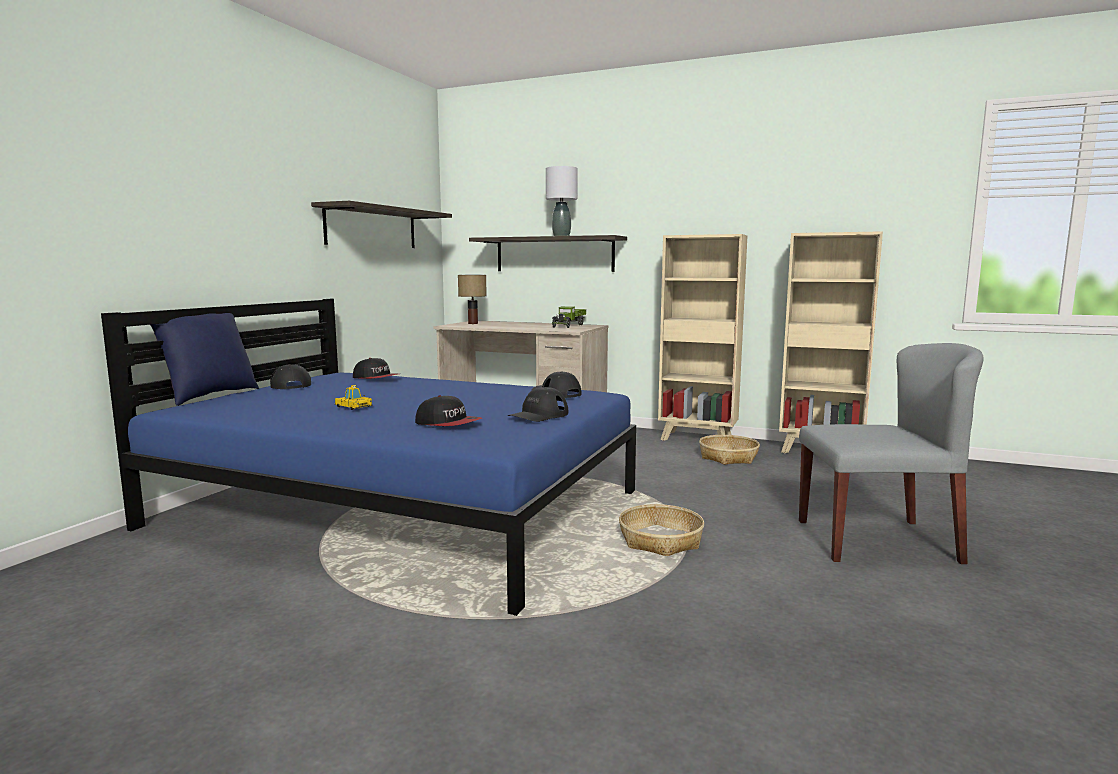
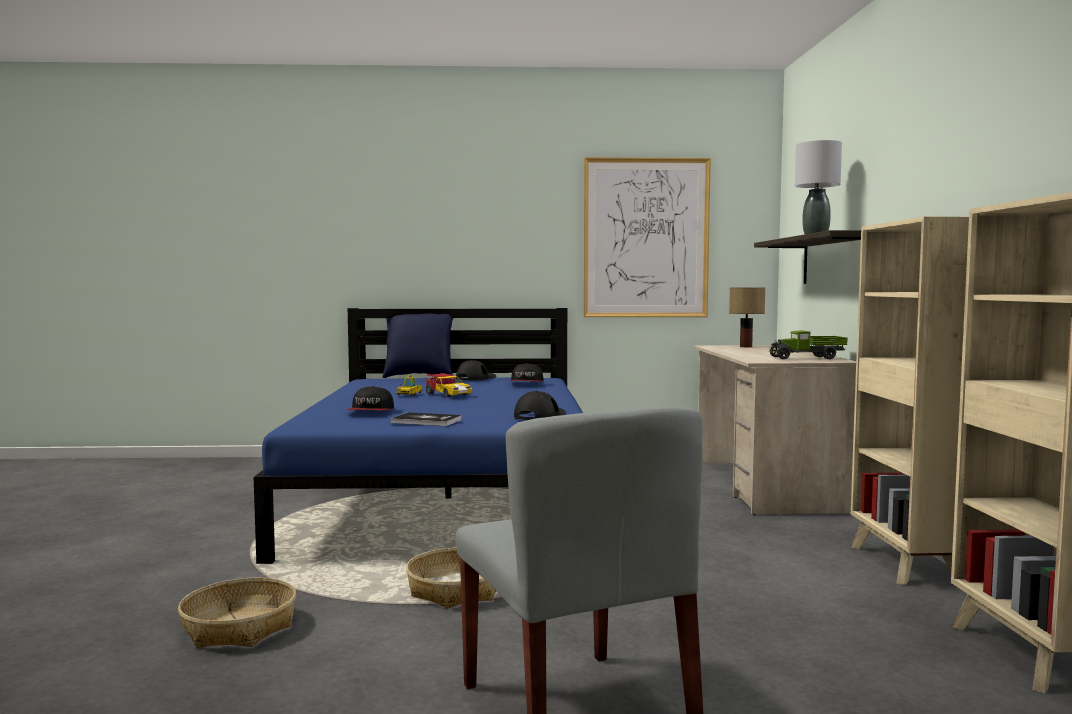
camera: 65 degrees right, 5 degrees down
(372, 228) = (645, 238): shelf -> picture
(390, 399) = (447, 394): none -> toy car
(538, 415) = (426, 421): black cap -> book
(728, 457) = (841, 591): basket -> basket (239, 627)

